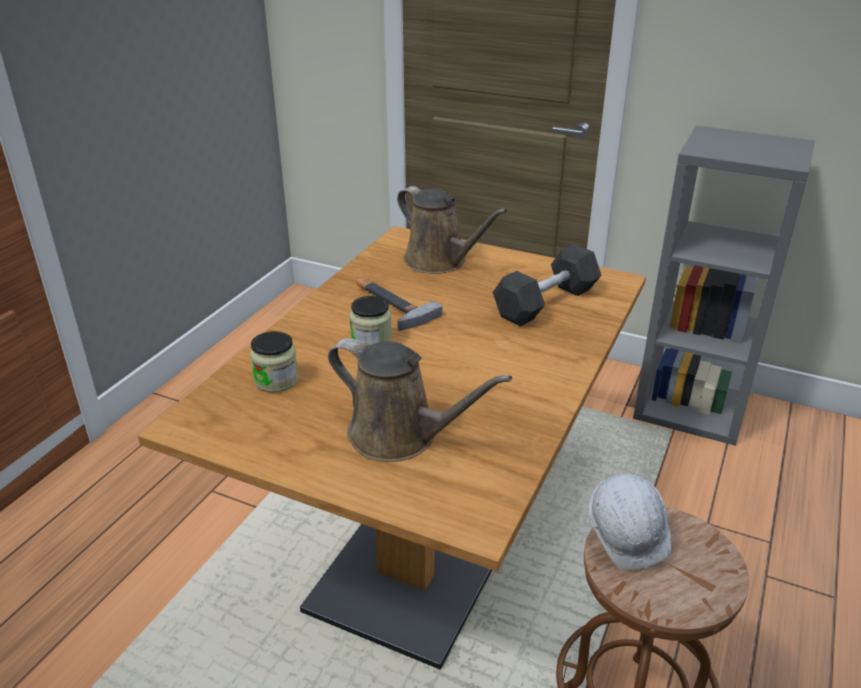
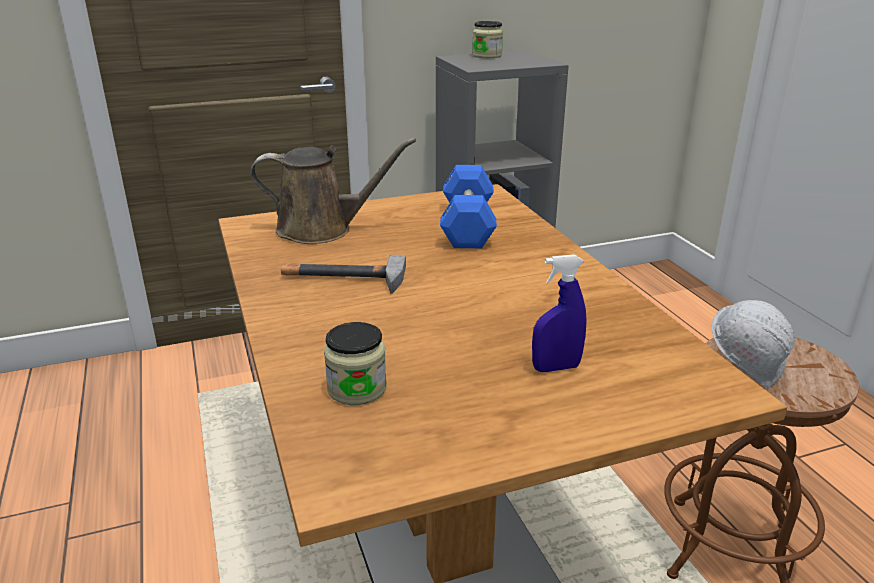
camera: 45 degrees left, 5 degrees down
(371, 342) = (385, 313): jar -> jar (487, 56)
(400, 436) = (556, 368): brown watering can -> blue spray bottle
(546, 303) = (467, 225): black dumbbell -> blue dumbbell

